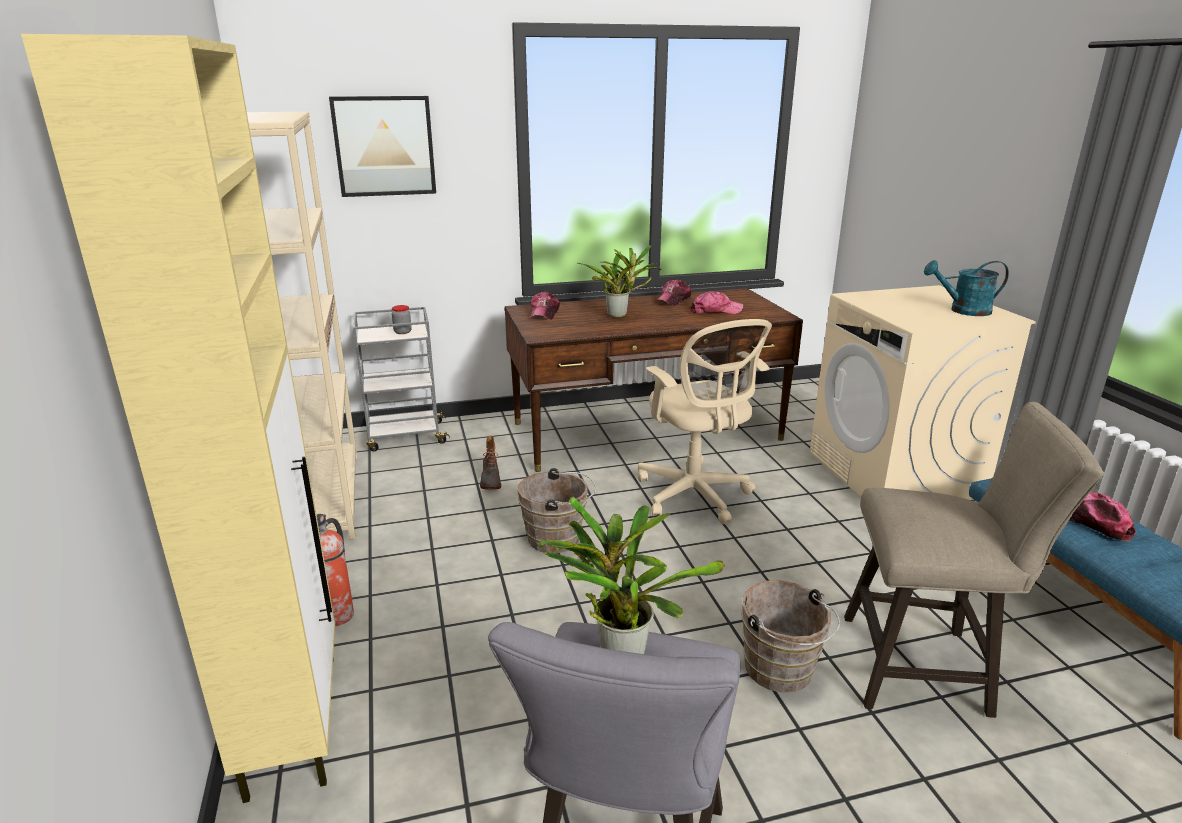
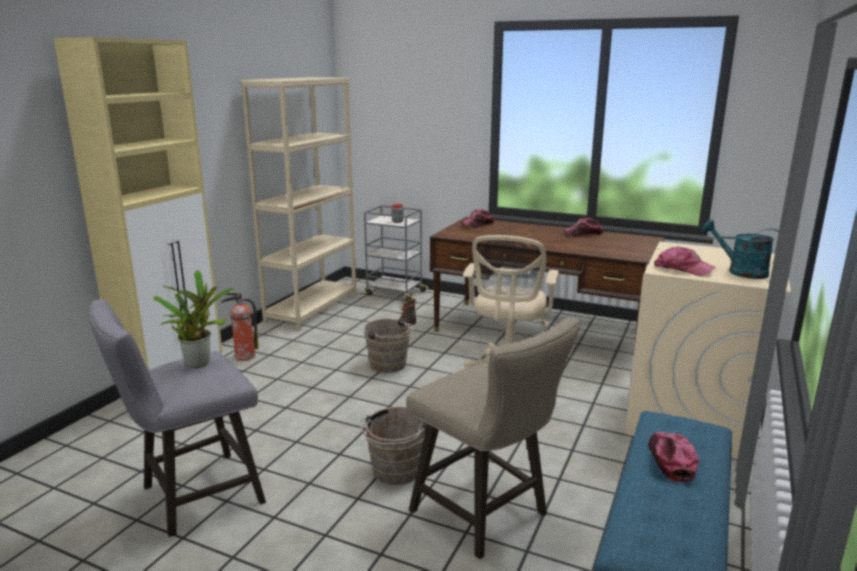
camera: 40 degrees right, 5 degrees down
(384, 146) = (410, 102): picture -> none
(620, 315) = (522, 234): potted plant -> none
(715, 311) = (596, 245): cap -> cap (682, 269)

